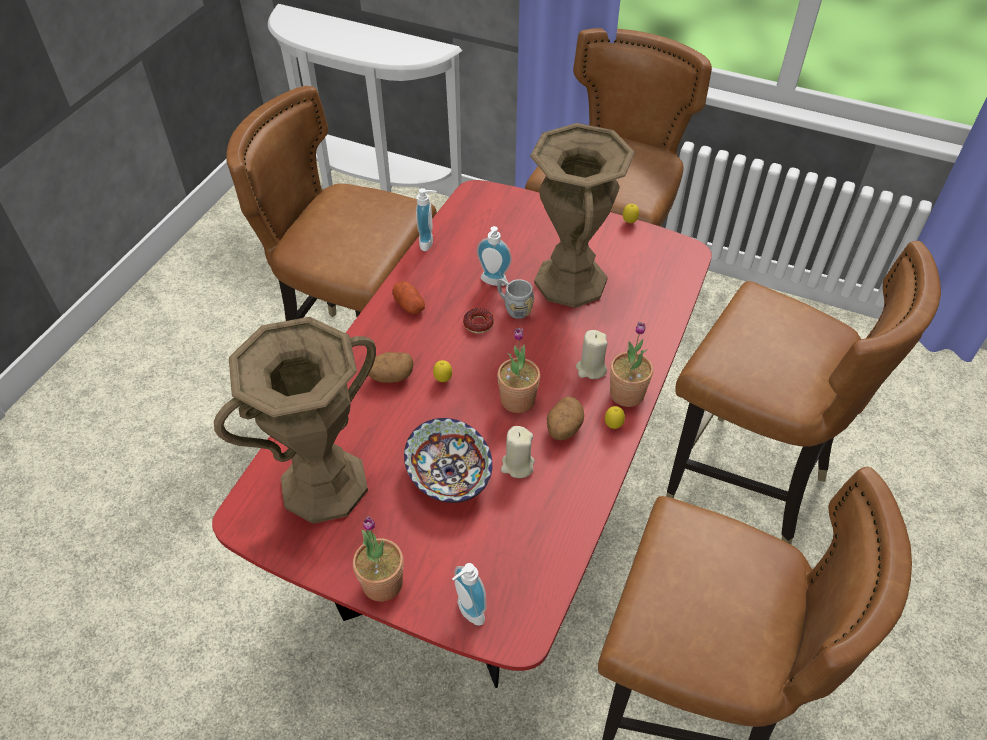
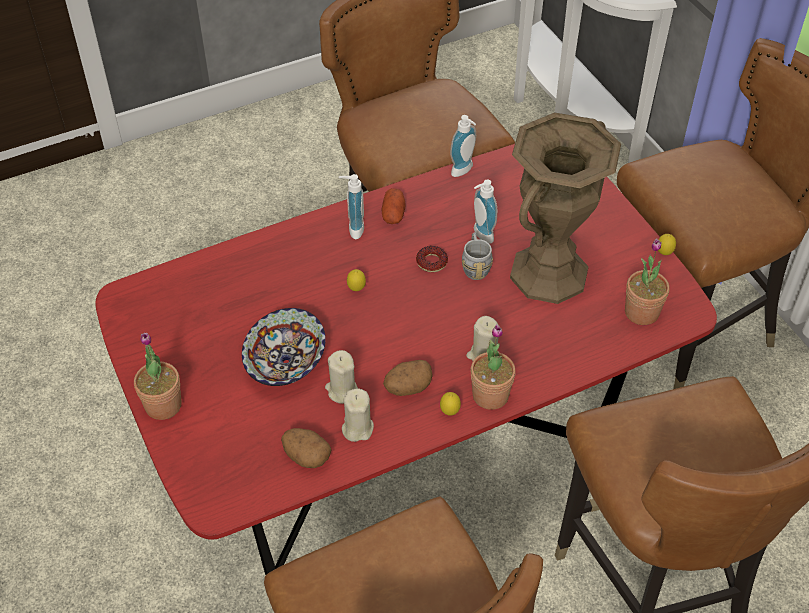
camera: 40 degrees right, 0 degrees up
(324, 484) = (195, 311): brown vase -> none
(390, 376) = (320, 262): potato -> potato (306, 456)
(467, 613) = (196, 466): soap dispenser -> soap dispenser (353, 229)
(517, 400) = (396, 342): potted plant -> potted plant (641, 312)
(560, 486) = (357, 428): none -> beige candle

